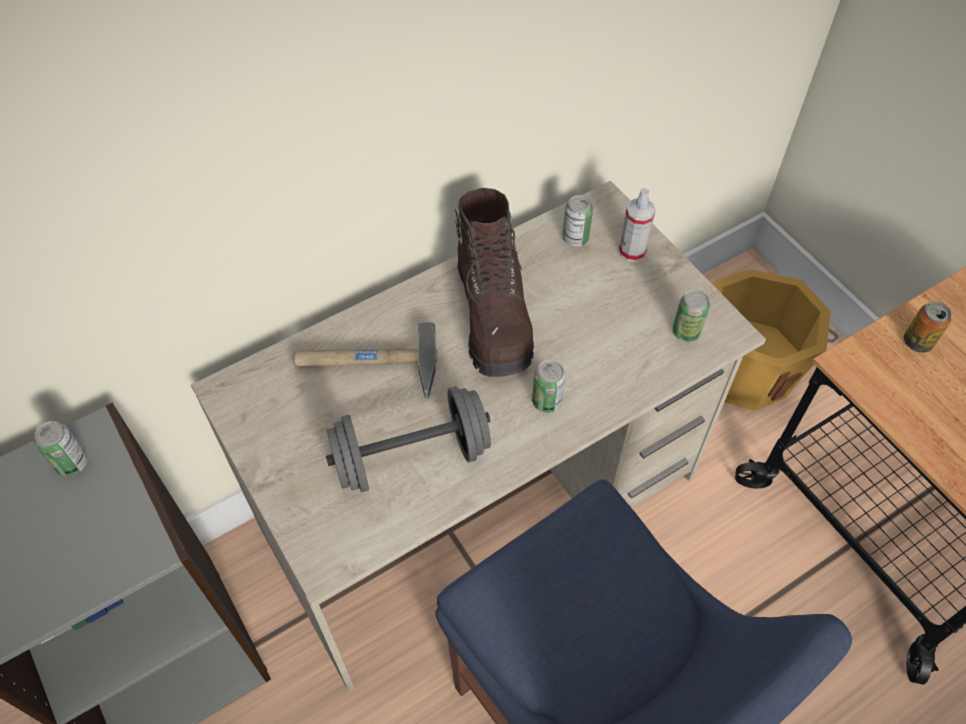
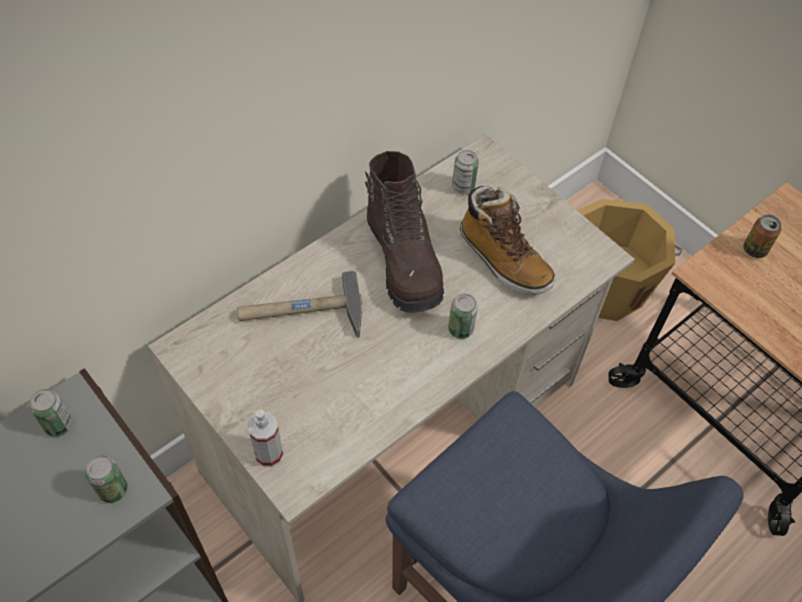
camera: 10 degrees left, 0 degrees up
(411, 457) = (353, 388): grey dumbbell -> none
(609, 326) = (503, 260): none -> boot
(632, 251) = (513, 194): spray bottle -> spray bottle (269, 454)
(686, 332) = (568, 259): can -> can (113, 490)

